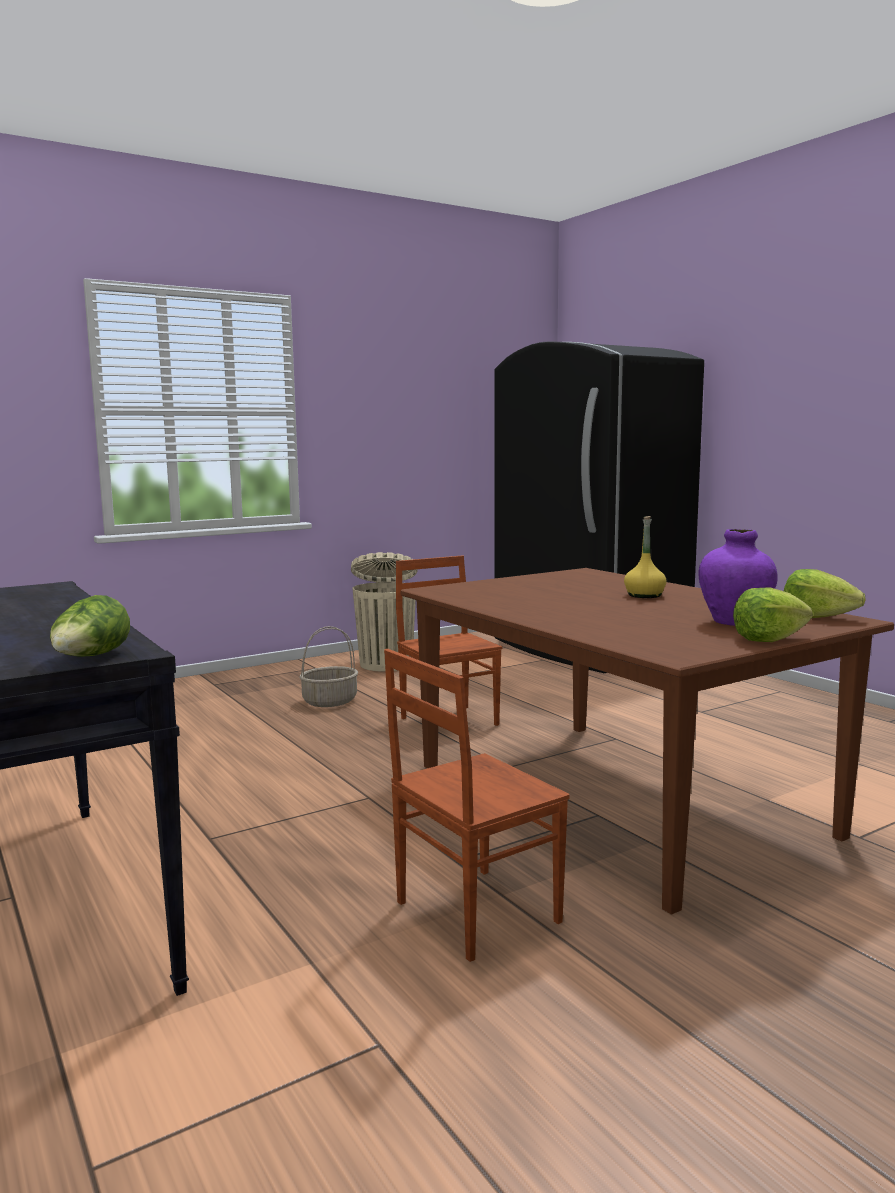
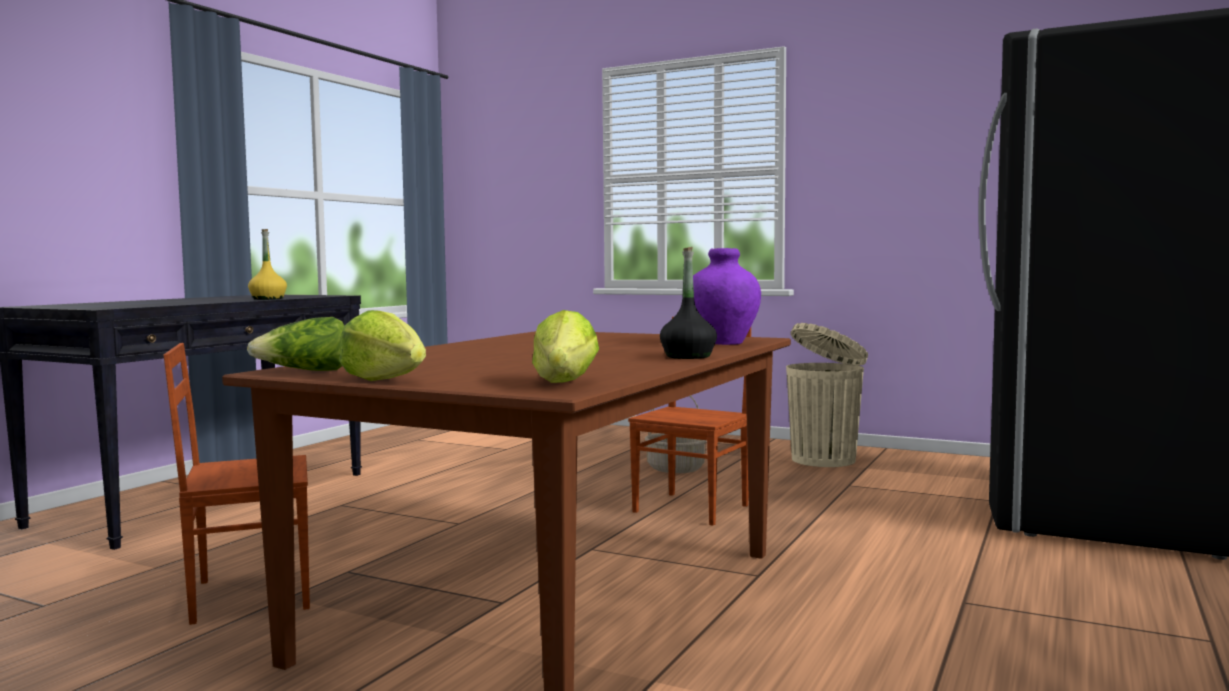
camera: 60 degrees right, 5 degrees down
(90, 658) = (88, 307): lettuce -> lettuce (305, 371)
(474, 912) = (250, 594): brown chair -> brown chair turned 45 degrees counterclockwise
(644, 595) = (617, 353): yellow bottle -> yellow bottle (268, 299)
(687, 590) = (688, 356): none -> black bottle
(734, 622) = (478, 371): purple vase -> purple vase (722, 343)

